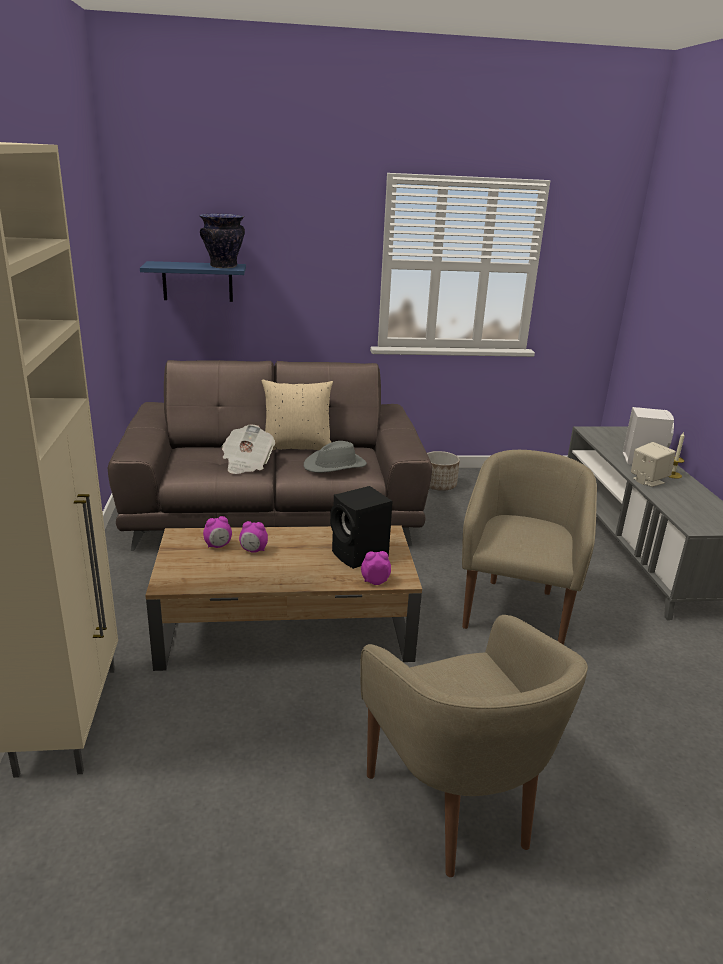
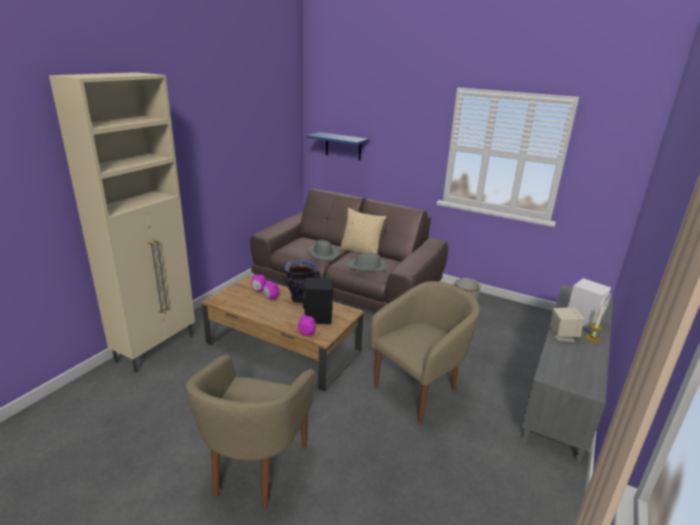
camera: 35 degrees right, 0 degrees up
(223, 266) = (351, 139): vase -> vase (301, 298)
(247, 463) = (322, 253): newspaper -> grey hat

